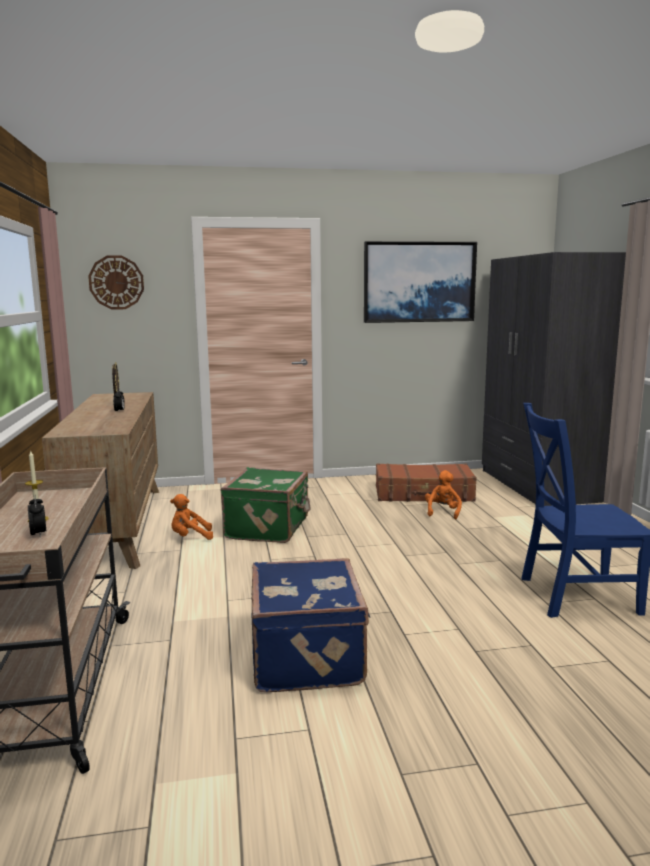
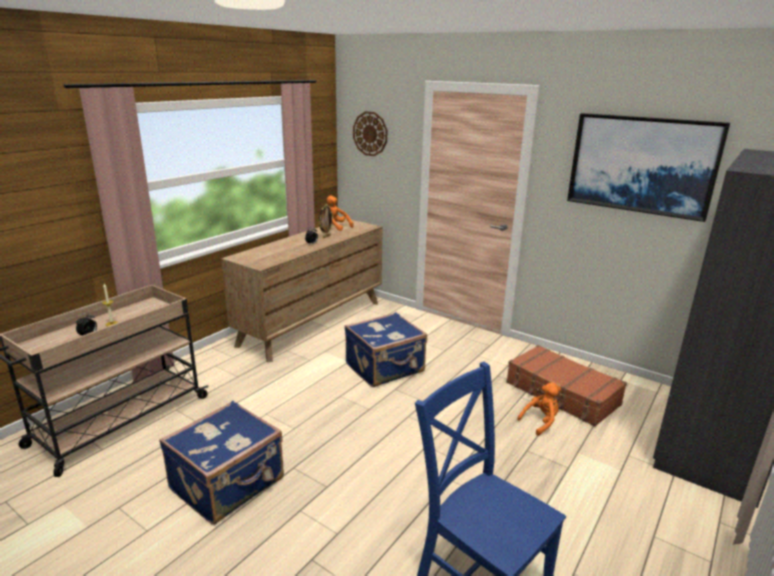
camera: 45 degrees right, 10 degrees up
(190, 537) = (330, 352): orange plush toy -> orange plush toy (335, 227)
(269, 528) = (385, 368): green suitcase -> blue suitcase

